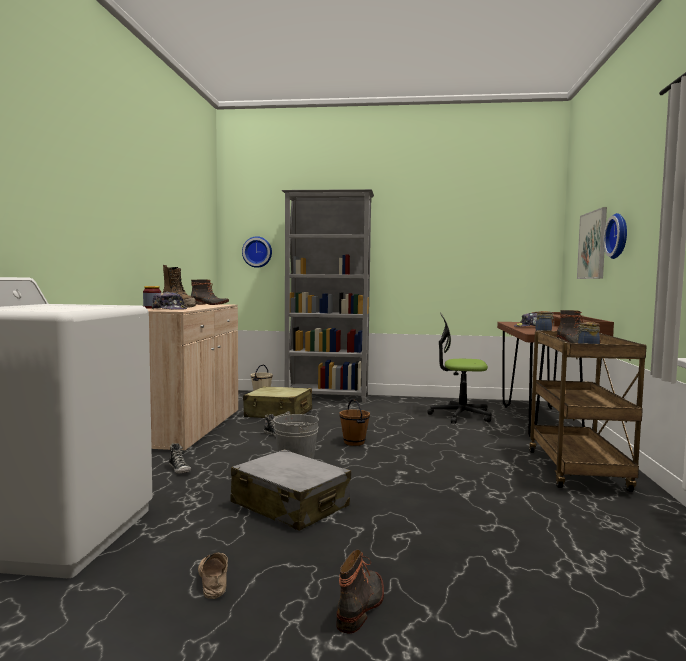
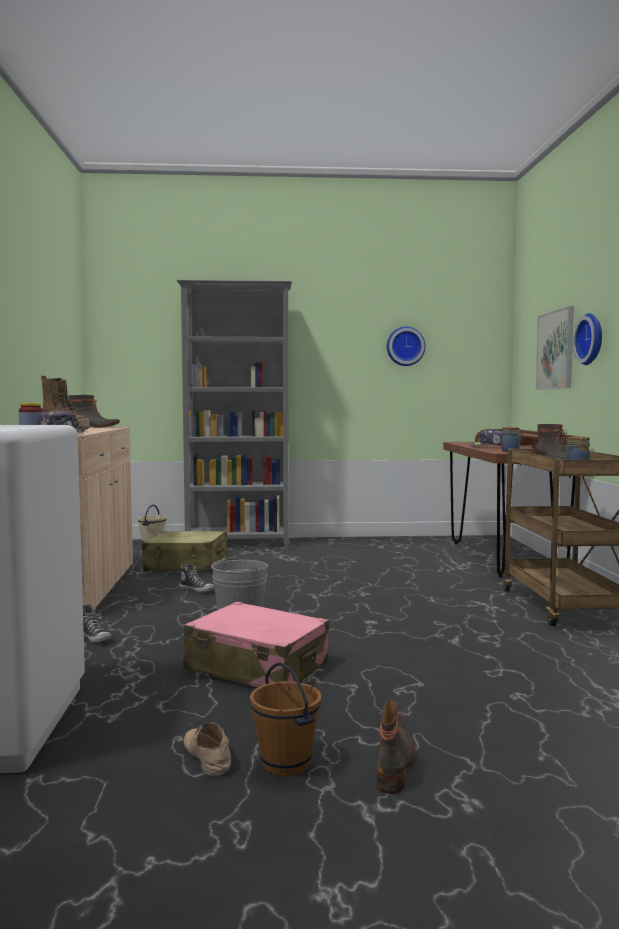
camera: 10 degrees left, 0 degrees up
(257, 252) = (140, 359): wall clock -> wall clock (405, 346)
(290, 505) = (257, 667): grey suitcase -> pink suitcase
(353, 443) = (297, 593): brown bucket -> brown bucket (285, 764)
(460, 415) = (408, 555): office chair -> none

